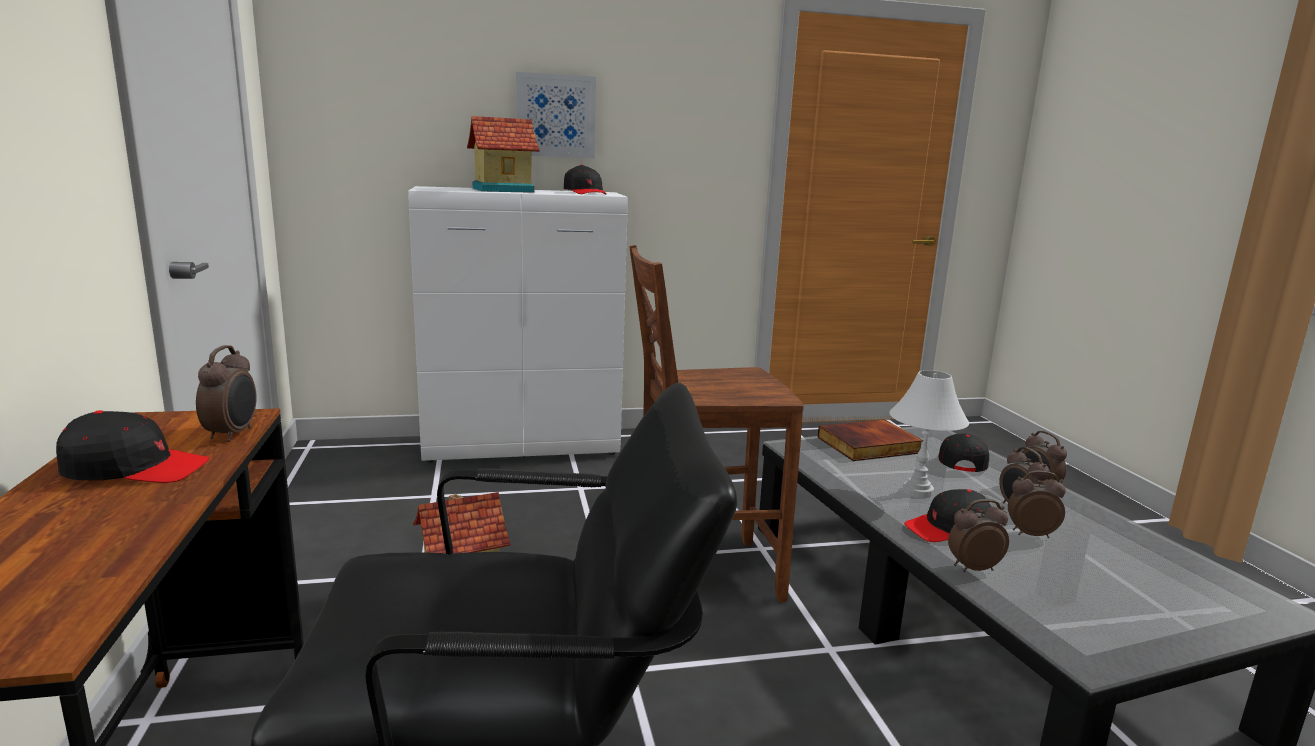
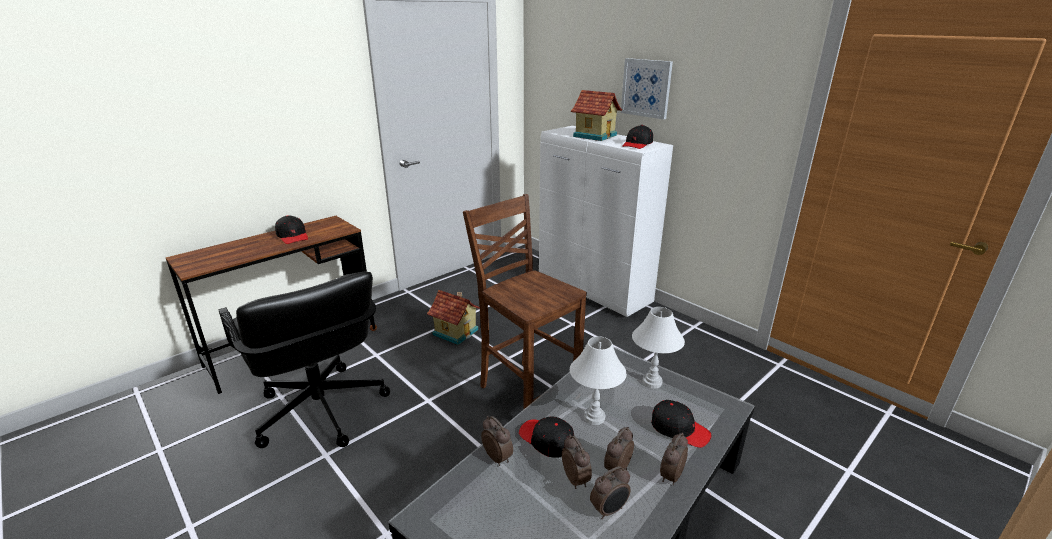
camera: 60 degrees right, 10 degrees up
(233, 434) = (329, 234): alarm clock -> alarm clock (609, 510)
(869, 446) = (652, 382): book -> white table lamp
(961, 461) = (679, 429): black cap -> black cap turned 45 degrees clockwise

